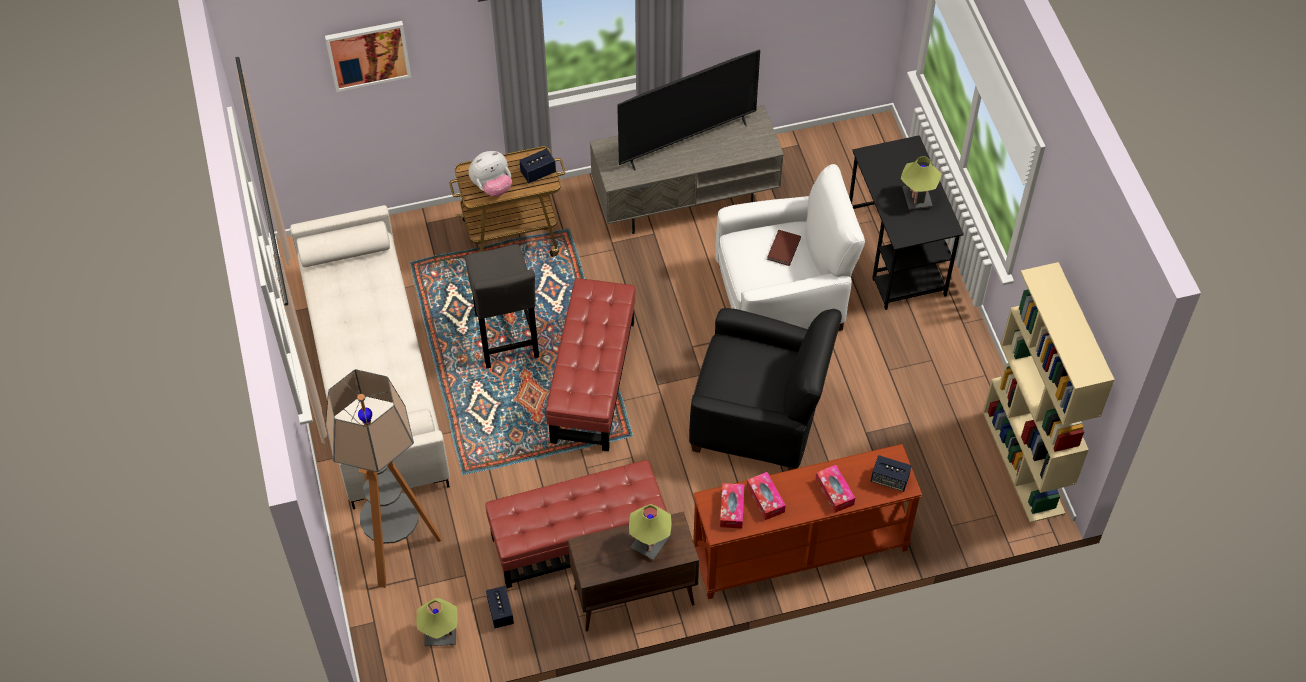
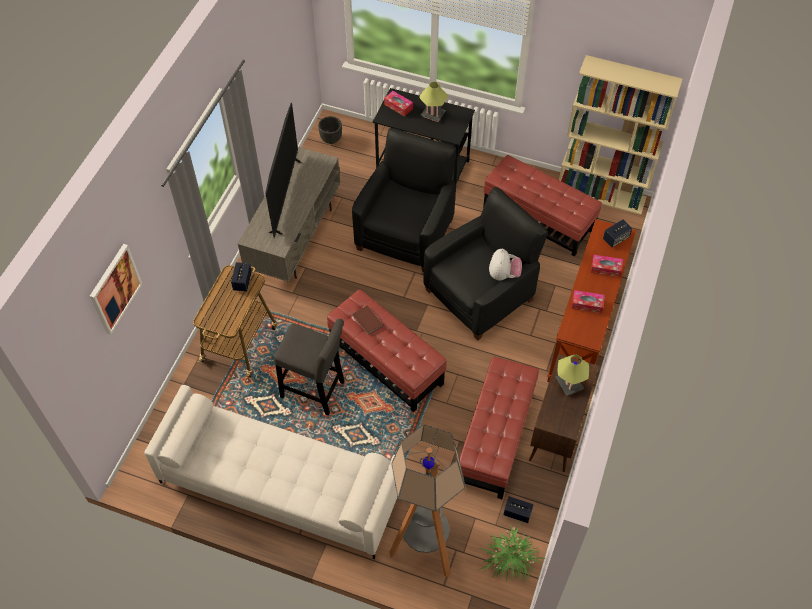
camera: 55 degrees left, 0 degrees up
(440, 635) = (510, 559): table lamp -> potted plant
(492, 187) = (229, 313): plush toy -> plush toy (503, 275)
(731, 509) = (582, 325): tissue box -> tissue box (398, 106)
(782, 249) = (401, 199): brown book -> brown book (367, 321)
(782, 297) = (406, 233): white armchair -> black armchair
(853, 146) = (331, 139): none -> black planter
(922, 415) = (538, 219): none -> red ottoman

